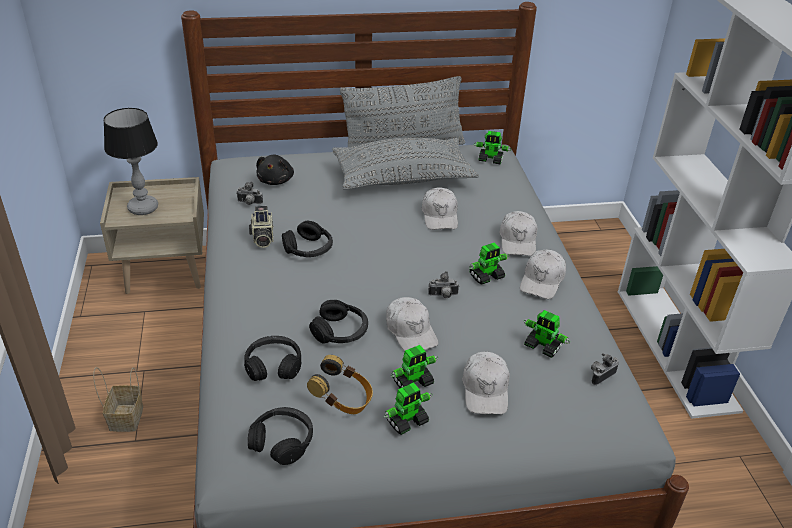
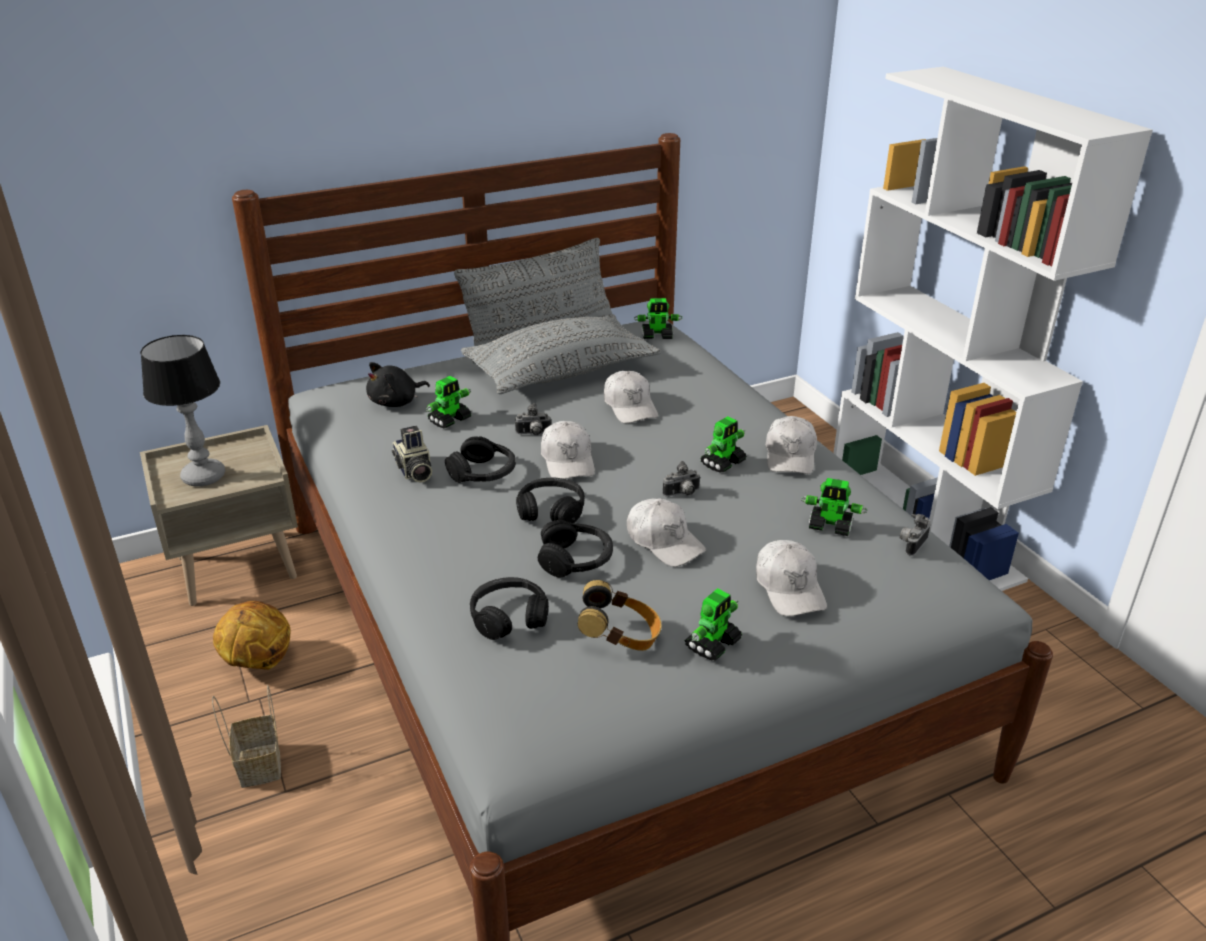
camera: 15 degrees left, 5 degrees down
(152, 344) = (258, 662): none -> basketball
(249, 203) = (374, 434): camera -> camera (533, 434)
(276, 180) = (396, 402): black plush toy -> black plush toy turned 60 degrees clockwise
(282, 441) = (567, 704): black headphones -> black headphones (551, 510)
(413, 382) = (698, 598): toy robot -> toy robot (450, 420)
(518, 240) = (738, 417): white cap -> white cap (568, 460)

